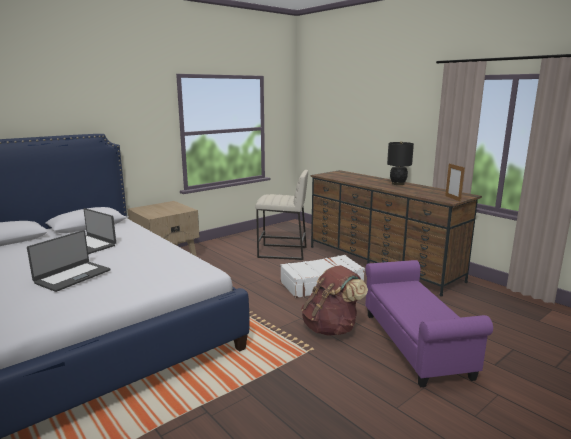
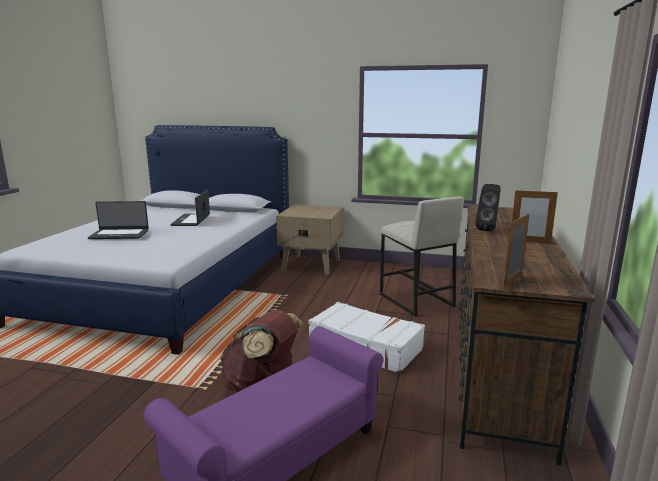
camera: 55 degrees right, 0 degrees up
(366, 183) = (487, 229): none -> black speaker
(398, 184) = (530, 242): black table lamp -> picture frame

